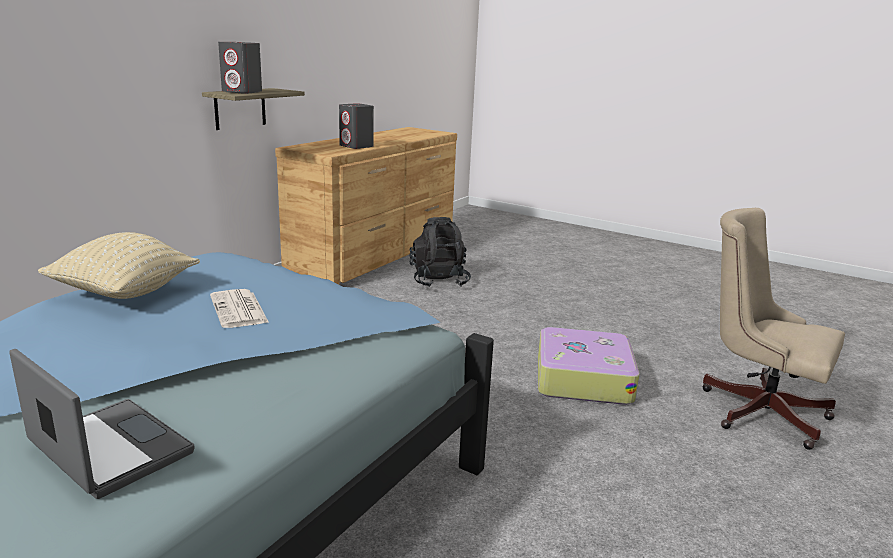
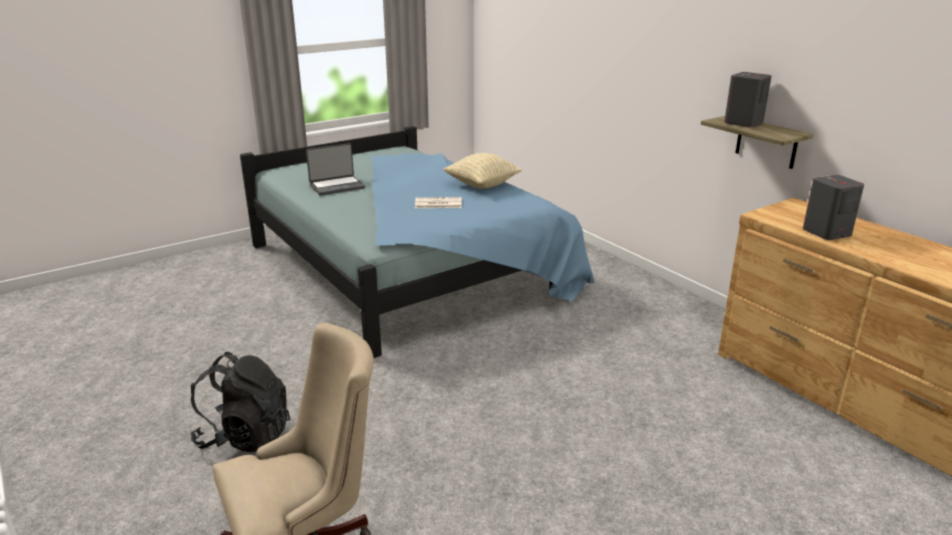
camera: 115 degrees right, 5 degrees up
(438, 281) = (755, 435): black backpack -> black backpack (245, 436)
(582, 378) = (448, 453): suitcase -> none

